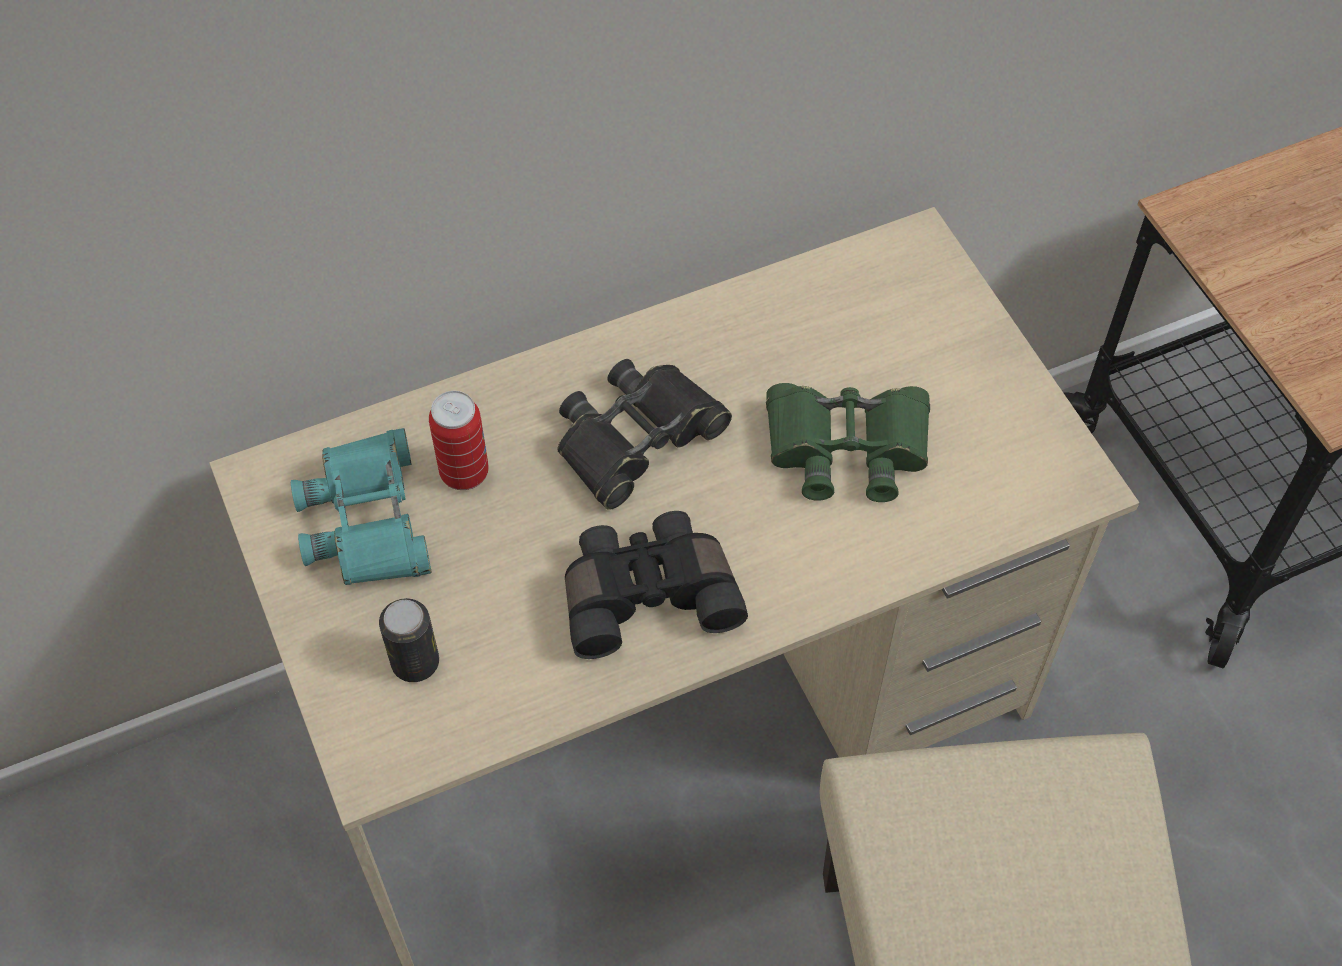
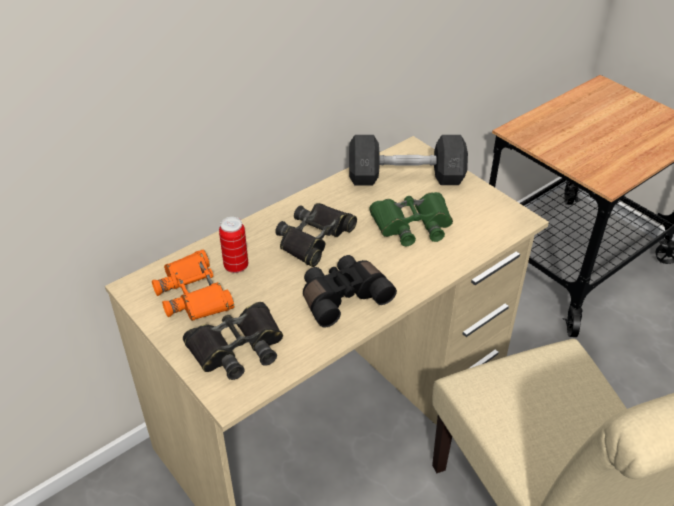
camera: 15 degrees left, 15 degrees down
(368, 519) = (194, 293): turquoise binoculars -> orange binoculars
(415, 662) = (237, 347): can -> black binoculars
(876, 320) = (405, 177): none -> grey dumbbell

